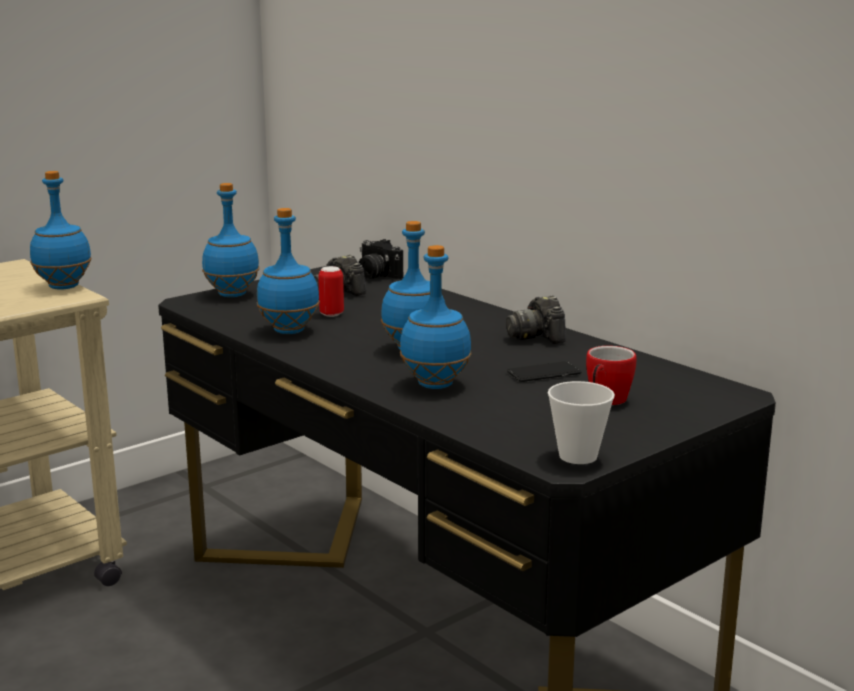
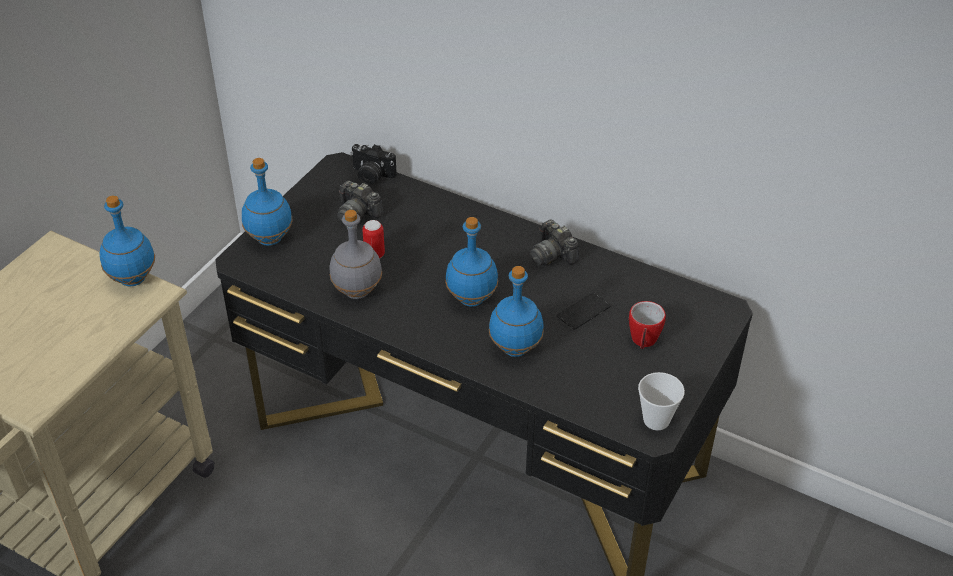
camera: 20 degrees left, 25 degrees up
(289, 330) = (357, 291): blue bottle -> grey bottle

